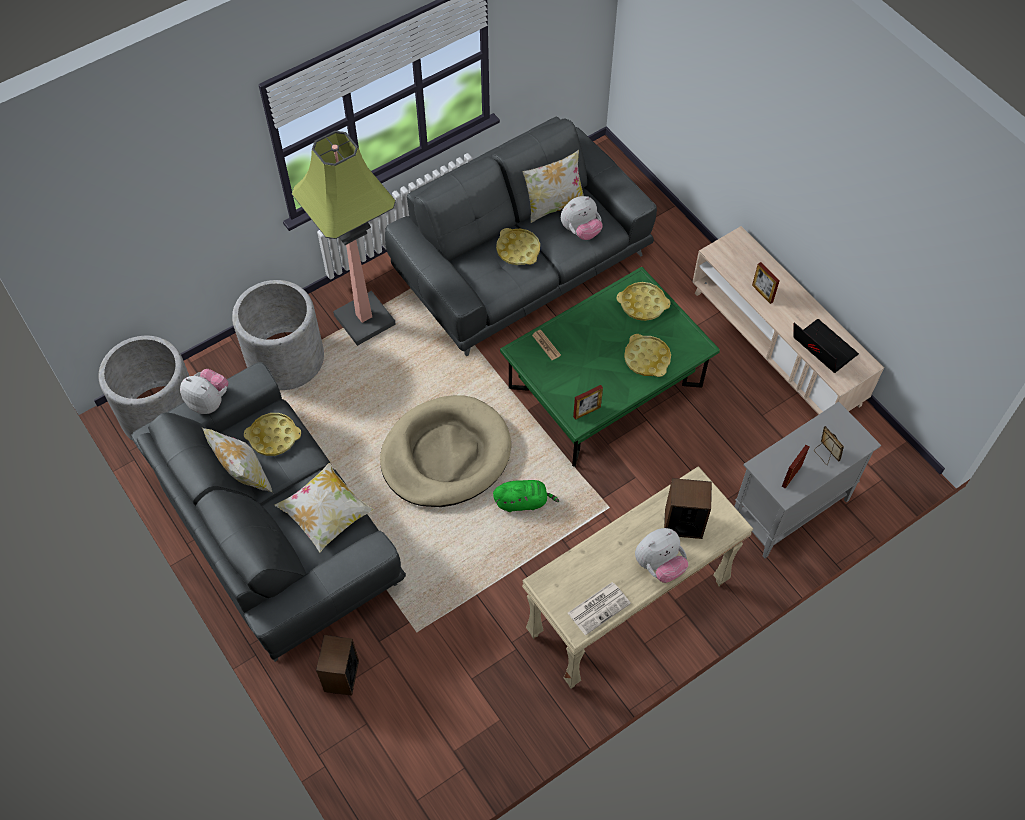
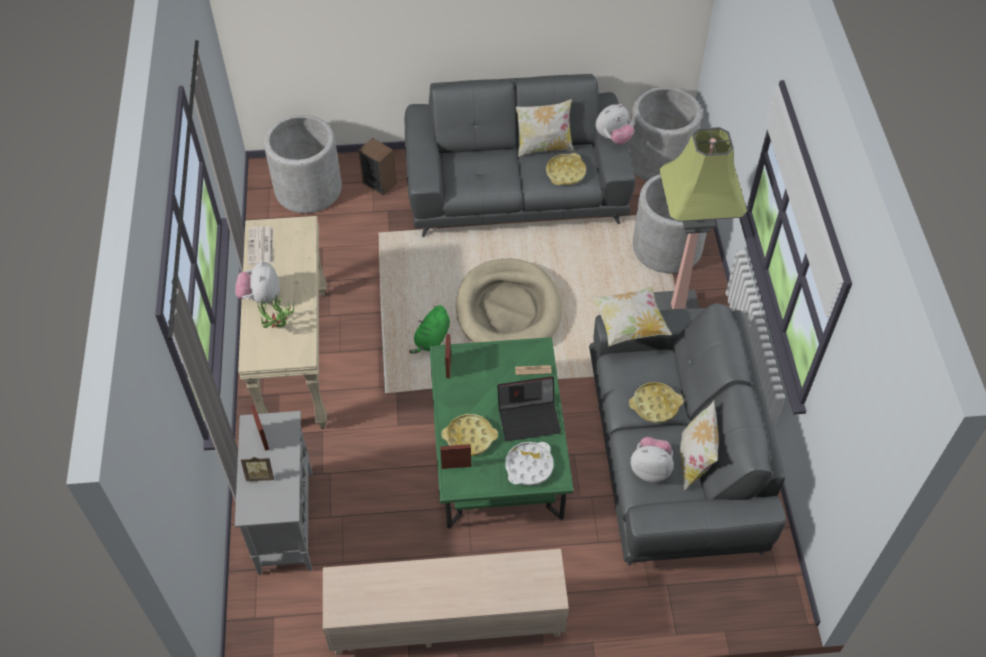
camera: 120 degrees right, 5 degrees down
(326, 515) = (479, 178): pillow -> pillow (629, 325)
(394, 751) = (308, 189): none -> grey planter
(581, 231) = (650, 468): plush toy -> plush toy turned 105 degrees clockwise
(642, 304) = (529, 466): yellow tray -> white tray
(683, 523) = (279, 328): speaker -> potted plant
(762, 293) = (474, 573): picture frame -> picture frame (456, 466)
(821, 349) = (380, 585): laptop -> laptop (529, 418)

